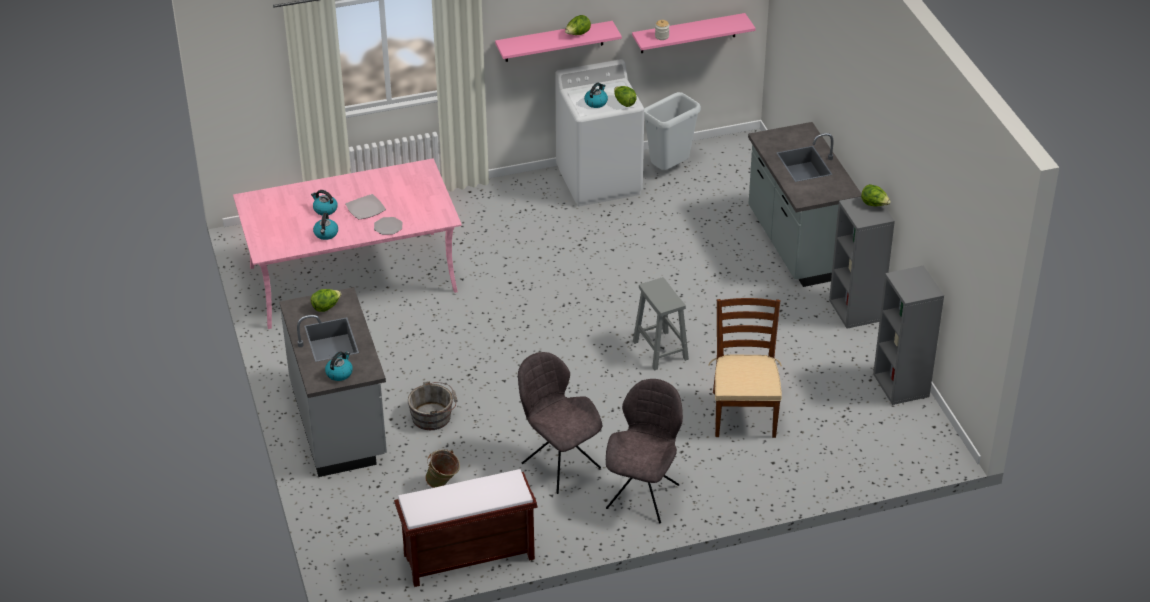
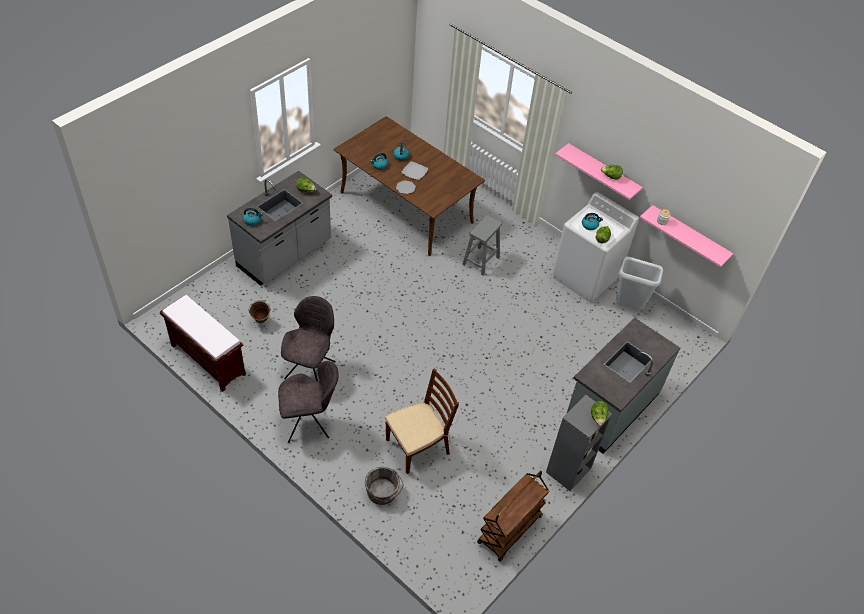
camera: 55 degrees right, 10 degrees up
(352, 280) = (405, 207): pink dining table -> brown dining table
(434, 416) = (315, 293): grey bucket -> grey bucket (383, 492)
(661, 351) = (447, 376): grey stool -> grey stool (480, 261)
(901, 385) = (510, 530): grey bookcase -> brown cart

